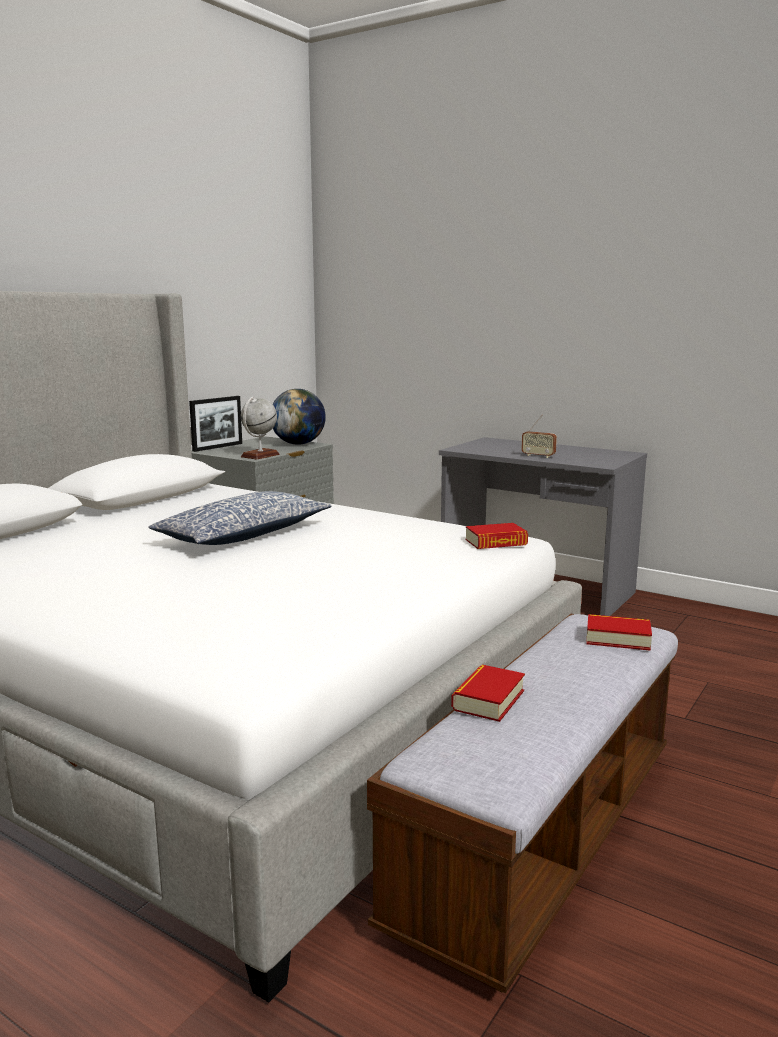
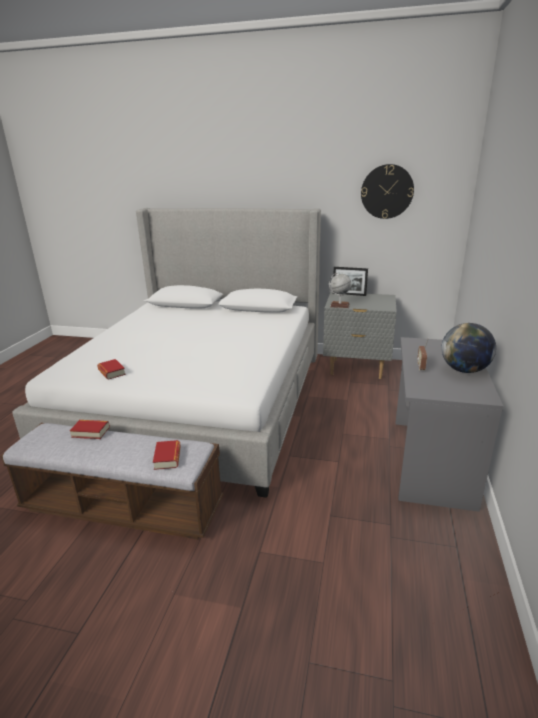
camera: 70 degrees right, 10 degrees up
(231, 269) = (387, 191): none -> wall clock
(243, 536) = (210, 338): pillow -> none
(298, 444) = (383, 305): globe -> globe (464, 370)
(496, 542) = (232, 390): book -> book (111, 372)

